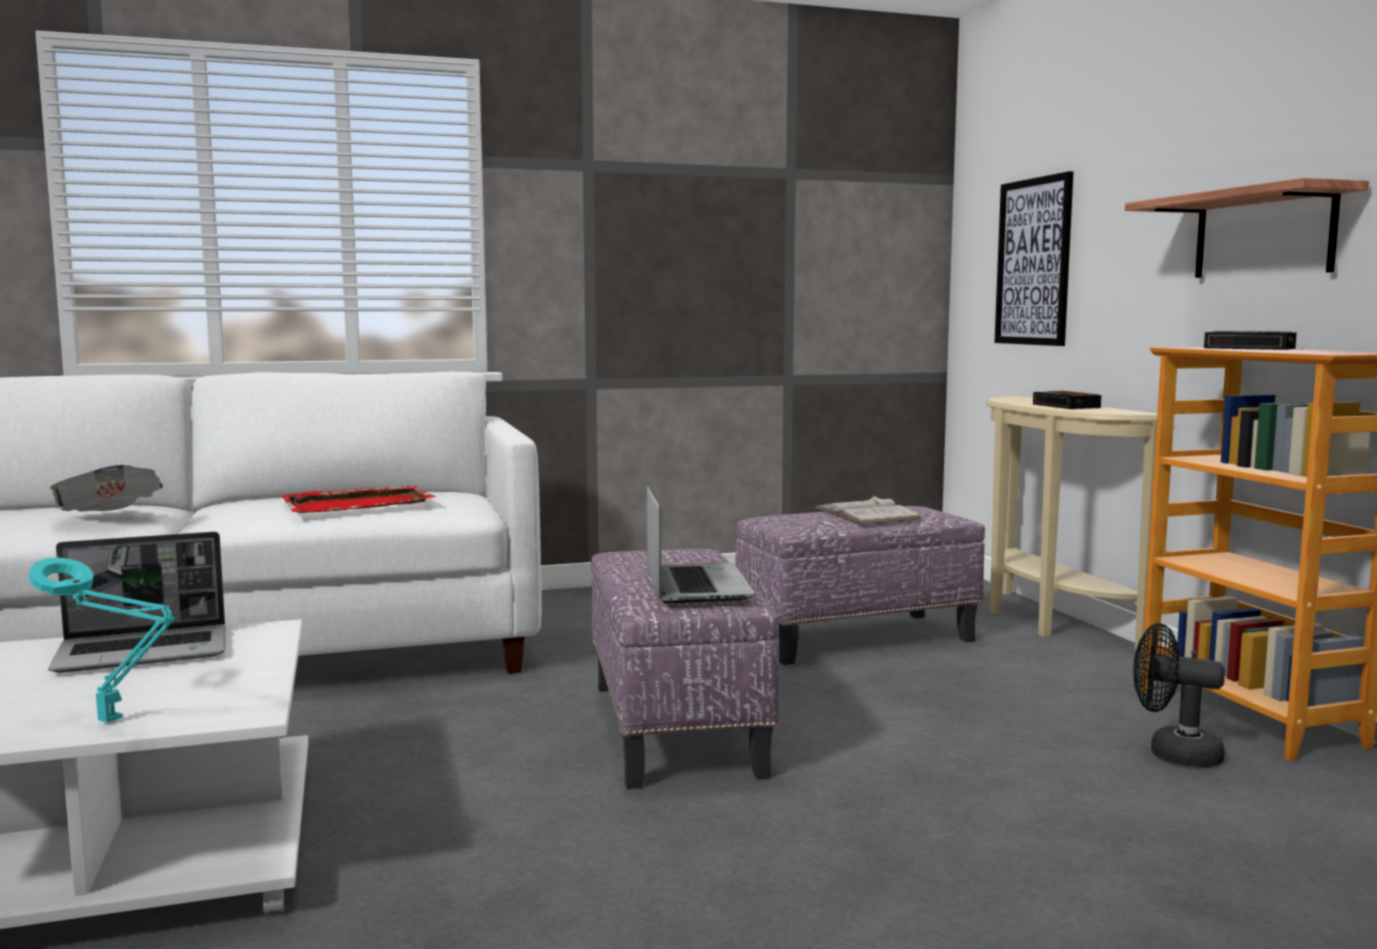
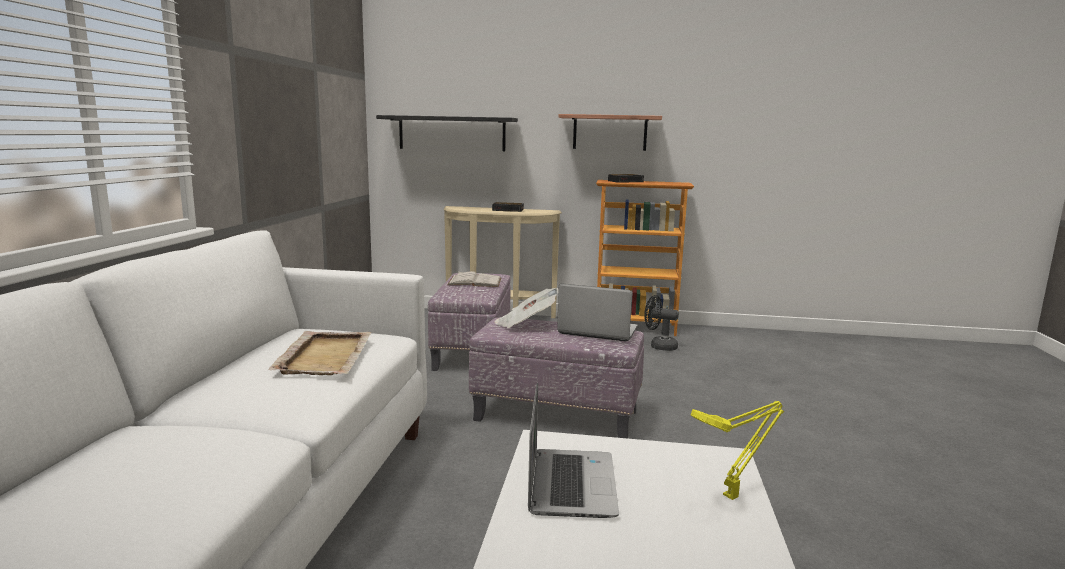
camera: 65 degrees left, 5 degrees up
(110, 518) = (207, 446): newspaper -> newspaper (526, 324)
(114, 722) = (733, 496): turquoise table lamp -> yellow table lamp
(360, 504) = (325, 355): red tray -> beige tray
(1033, 262) = (452, 133): picture -> black shelf
(1173, 753) = (659, 346): black fan -> black fan turned 60 degrees clockwise

